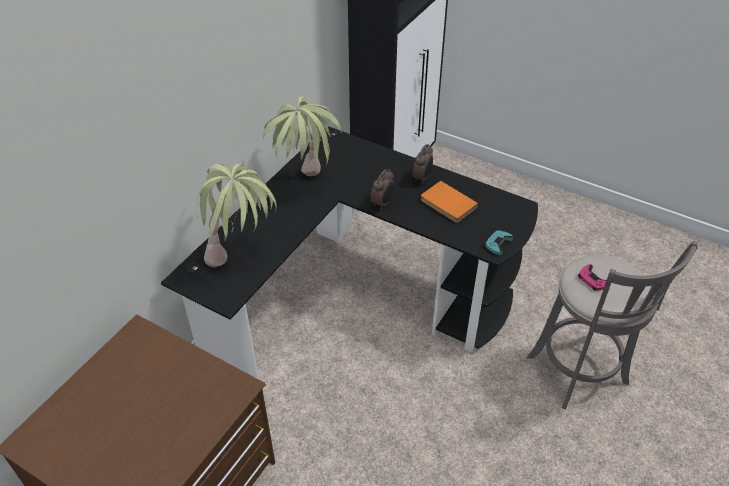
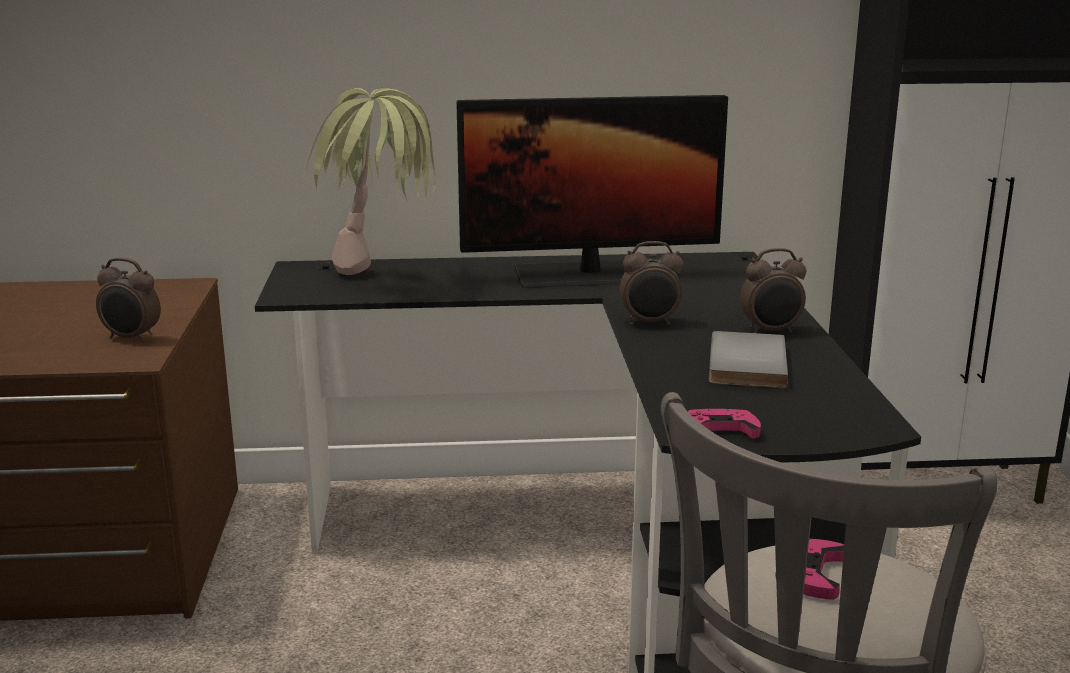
camera: 55 degrees right, 25 degrees down
(208, 380) = (131, 338): none -> alarm clock
(305, 187) = (590, 274): potted plant -> monitor
(447, 204) = (743, 364): orange book -> grey book
(497, 243) = (720, 430): turquoise game controller -> pink game controller

